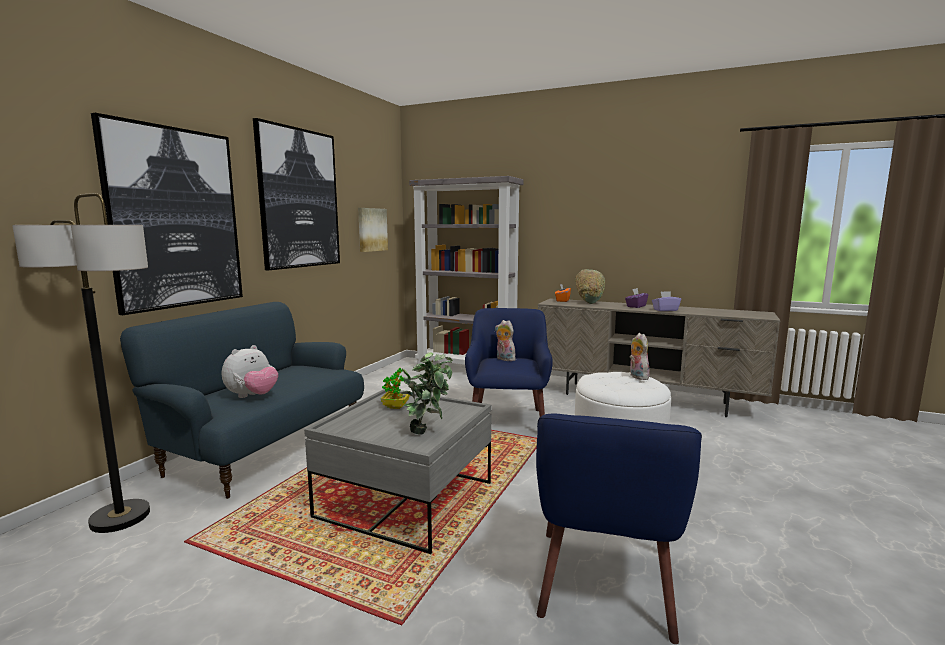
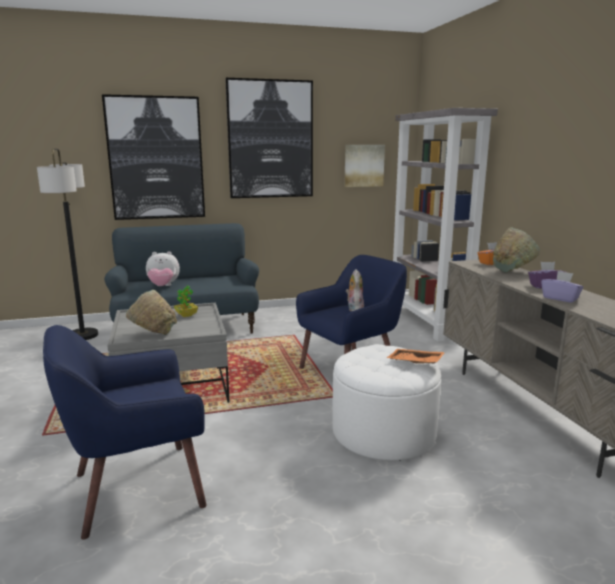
camera: 50 degrees right, 5 degrees up
(428, 431) = (152, 334): potted plant -> green bowl
(637, 376) = (414, 362): plush toy -> orange tray

